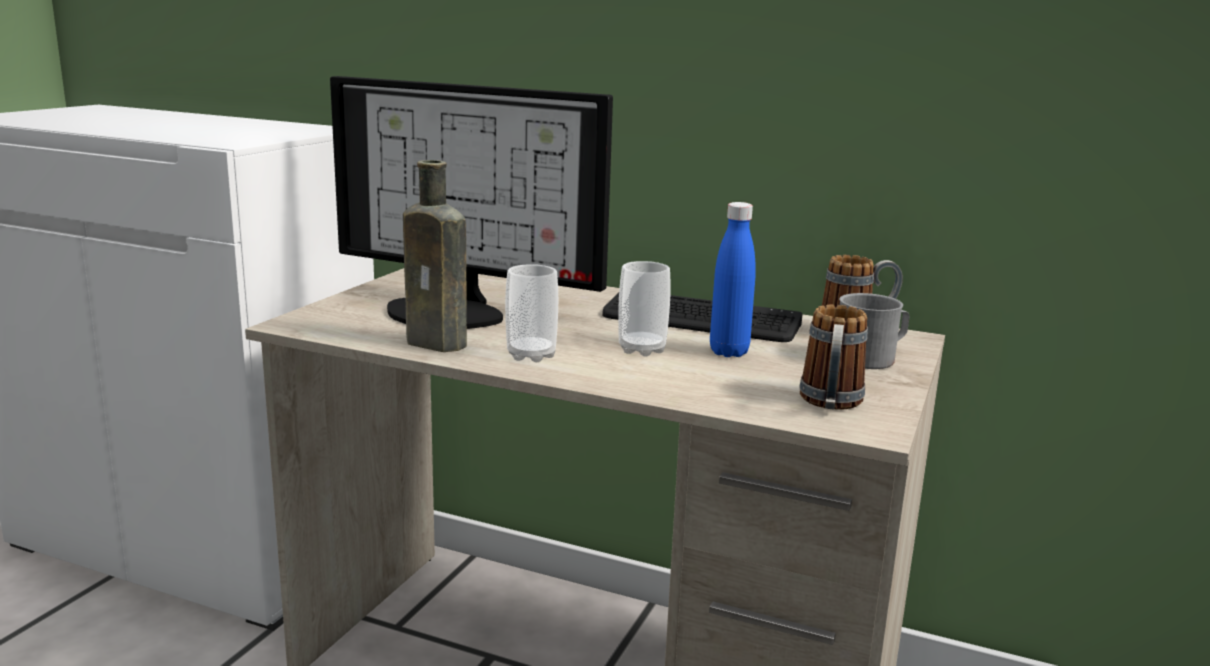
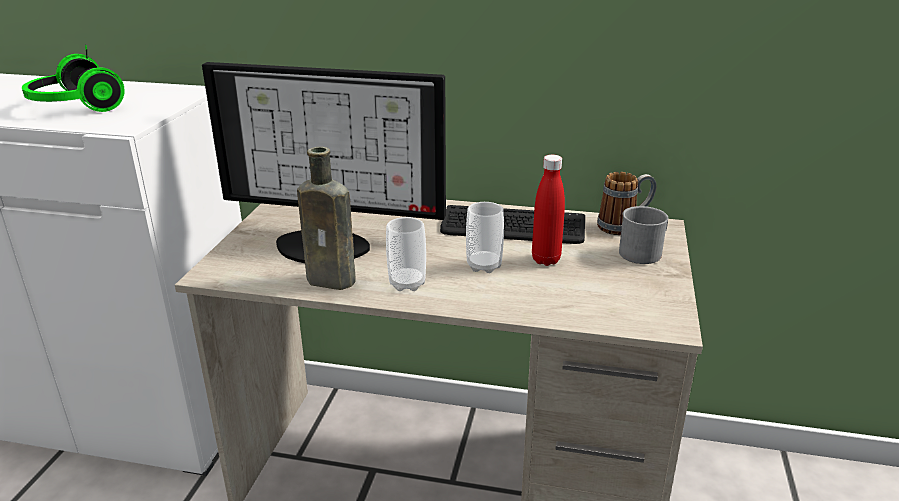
camera: 10 degrees left, 10 degrees up
(187, 129) = (74, 106): none -> headphones
(729, 352) = (546, 260): blue bottle -> red bottle
(830, 404) = (634, 304): mug -> none

